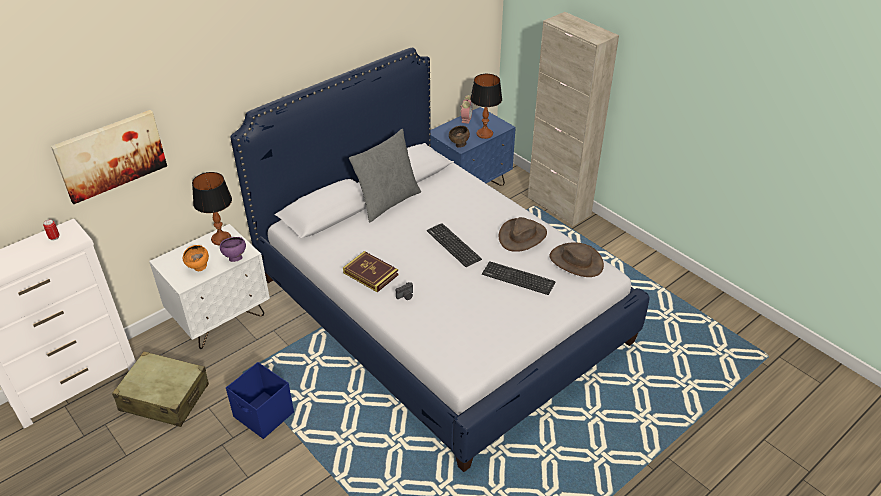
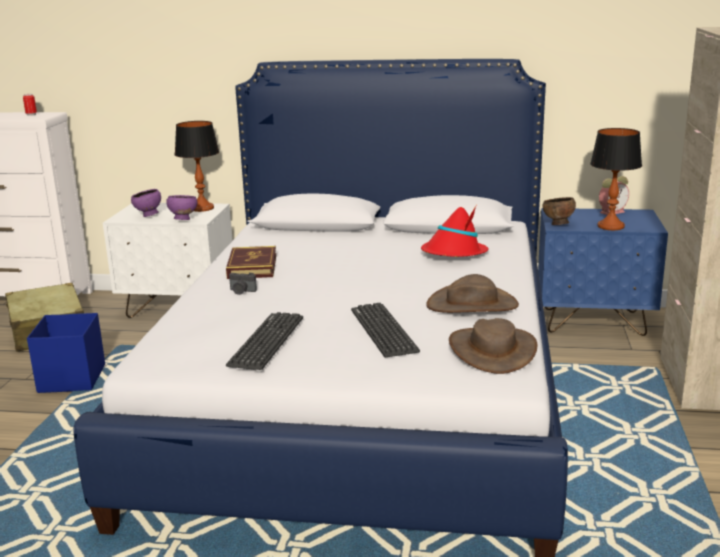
camera: 50 degrees right, 20 degrees down
(110, 155) = (114, 59): picture -> none
(199, 268) = (148, 216): orange bowl -> purple bowl
(387, 202) = (386, 234): grey pillow -> none
(451, 200) = (453, 254): none -> red hat
(453, 245) = (375, 280): keyboard -> keyboard (267, 341)

